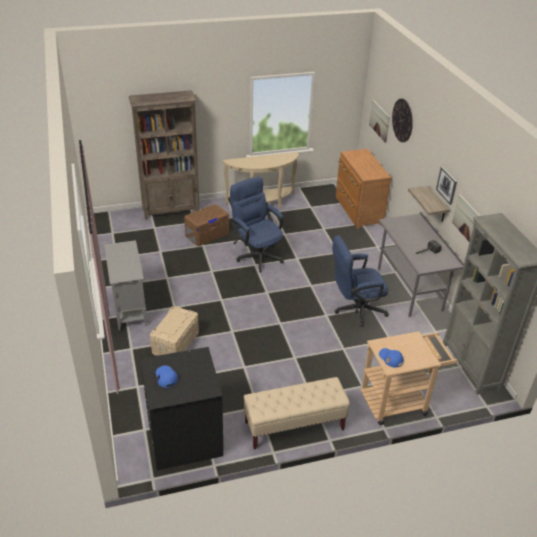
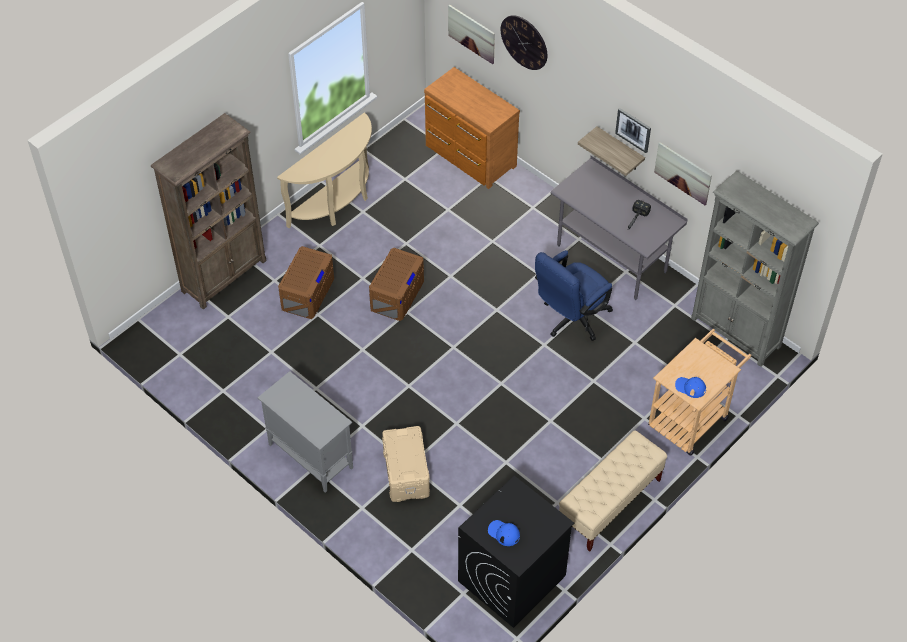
camera: 30 degrees left, 15 degrees up
(257, 254) = (397, 294): blue office chair -> brown storage box

